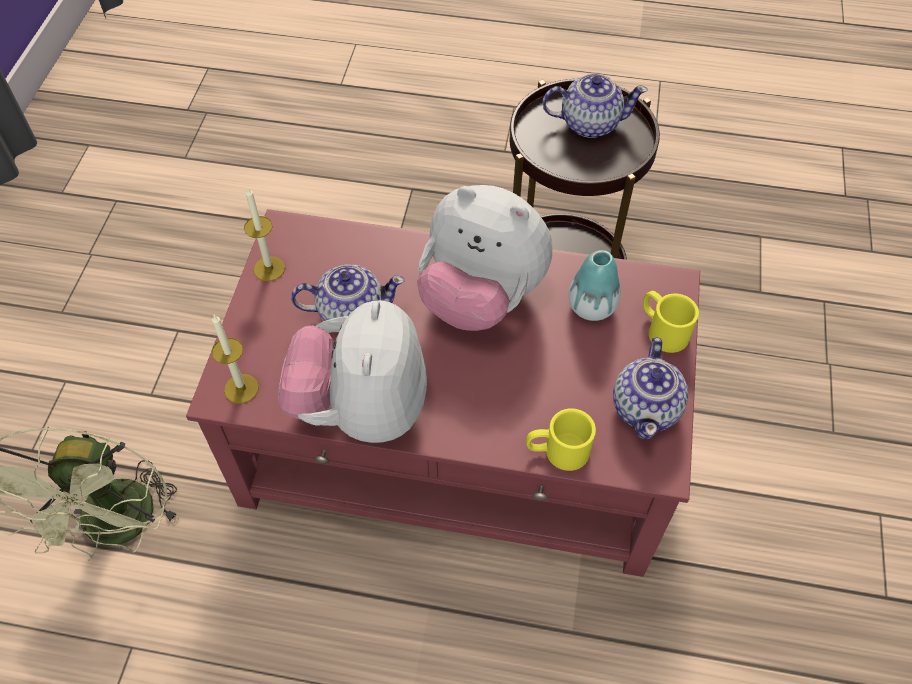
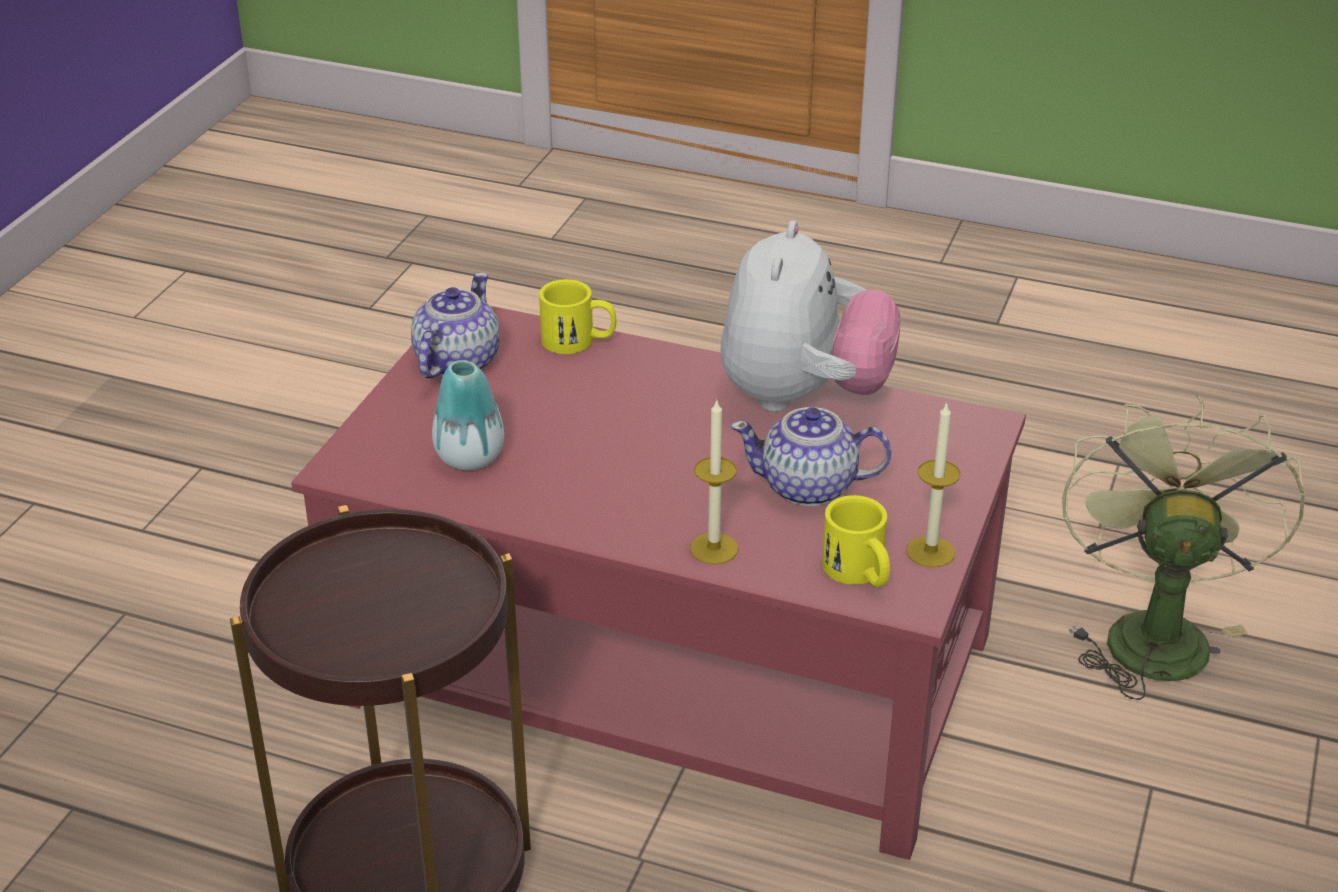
camera: 170 degrees left, 20 degrees down
(241, 388) = (957, 429): candle -> candle (714, 548)
(480, 297) = (620, 484): plush toy -> none
(589, 123) = (352, 625): teapot -> none
(662, 329) = (389, 426): yellow mug -> yellow mug (859, 573)

